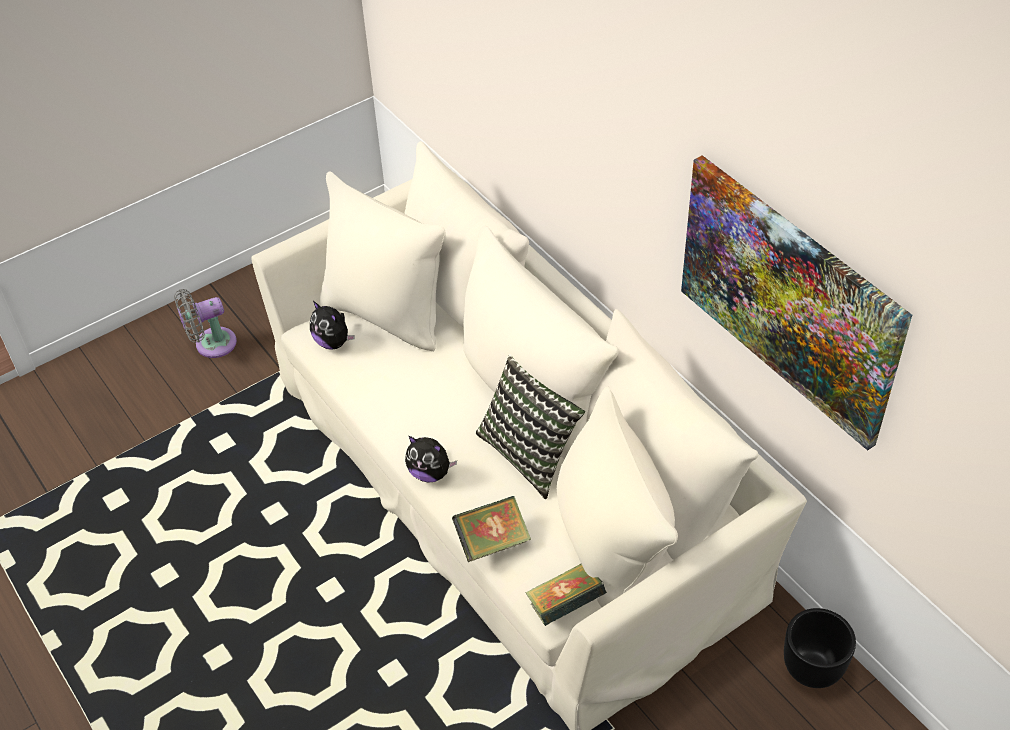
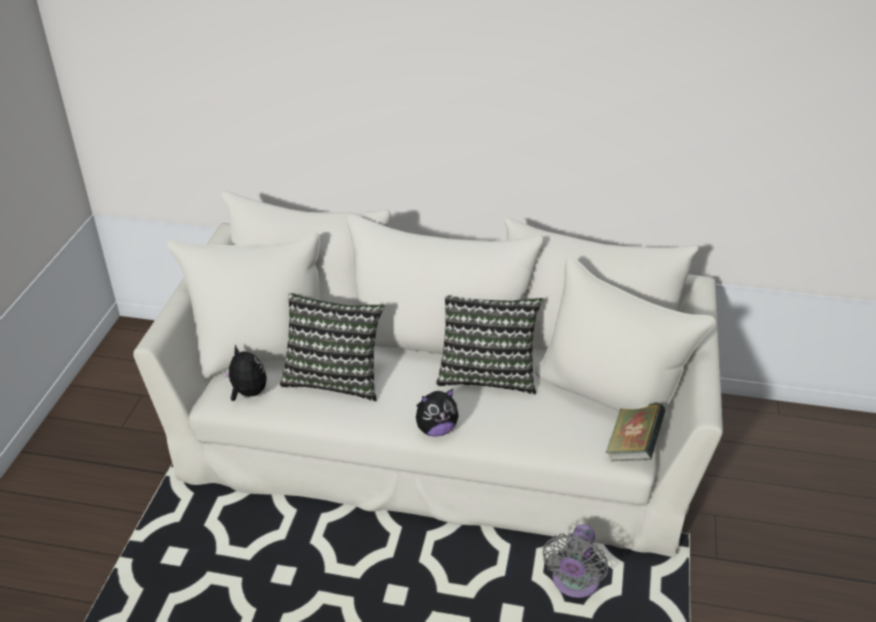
camera: 45 degrees left, 10 degrees down
(211, 344) = (75, 493): grey fan -> grey fan (574, 583)
(333, 342) = (247, 393): plush toy -> plush toy turned 135 degrees counterclockwise
(408, 372) = (334, 378): none -> pillow
(492, 542) = (536, 442): book -> none
(788, 299) = (669, 117): picture -> none
(813, 668) = (743, 418): black planter -> none

